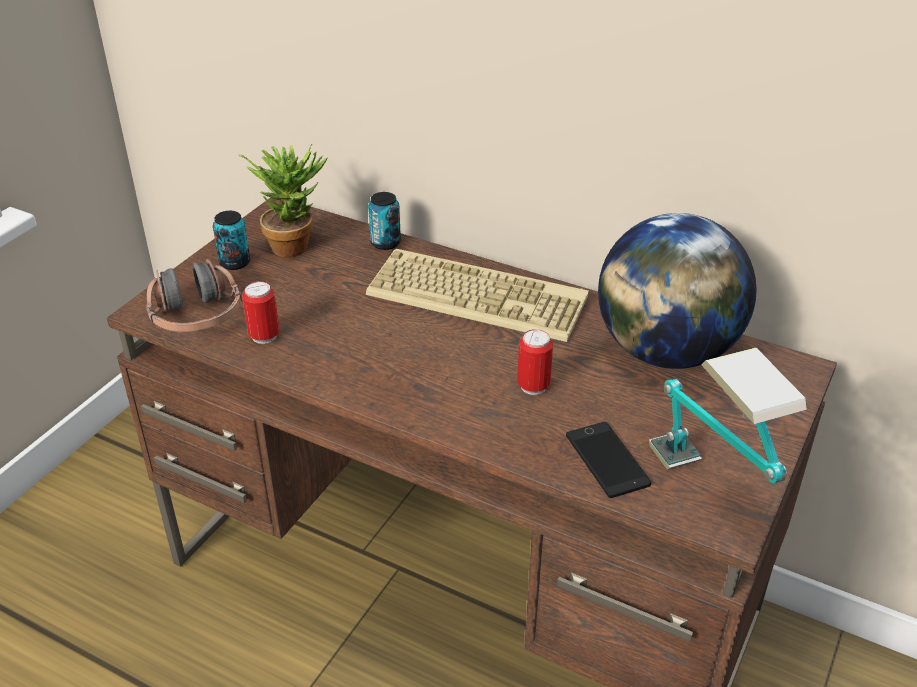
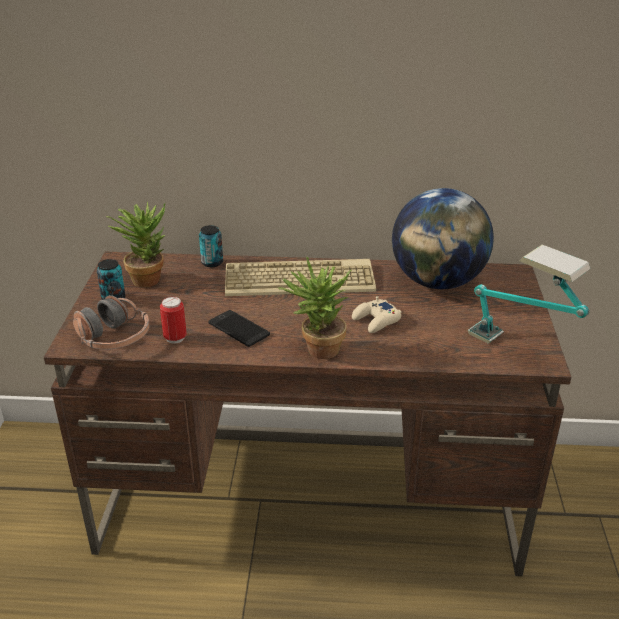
camera: 25 degrees left, 5 degrees down
(421, 406) = (316, 350): none -> potted plant
(533, 386) = (376, 320): can -> beige game controller
(607, 460) = (451, 348): phone -> phone (239, 329)

